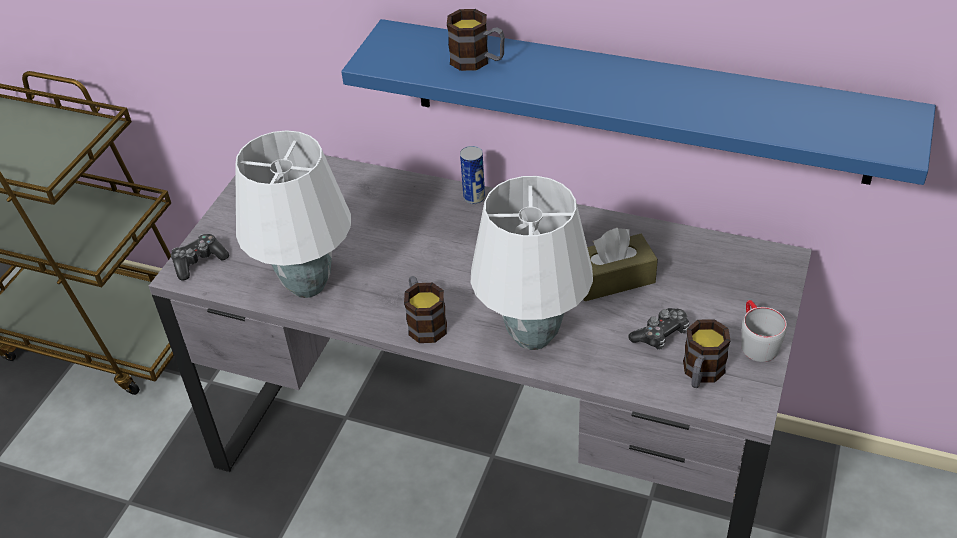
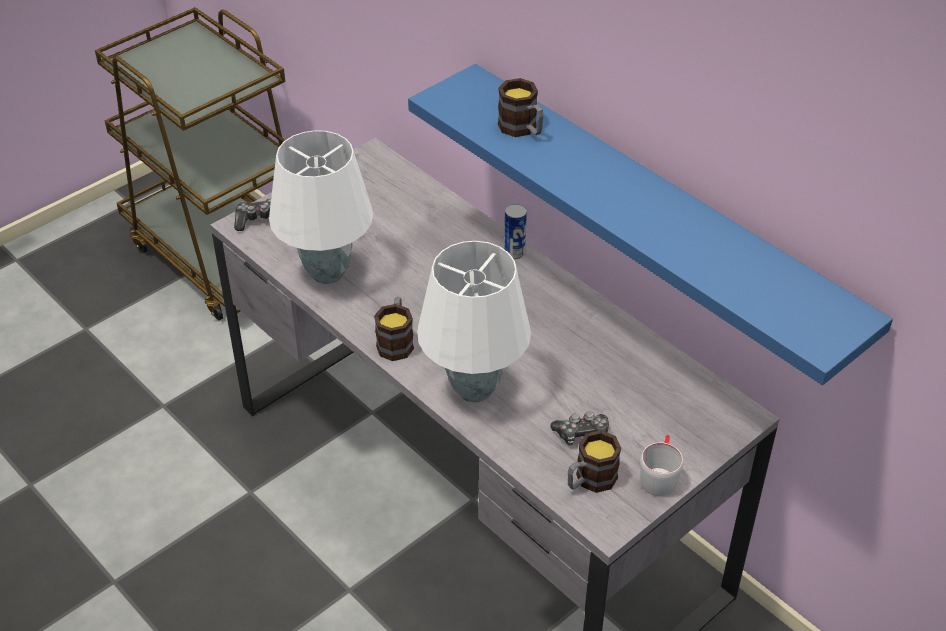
camera: 25 degrees right, 0 degrees up
(612, 279) = (578, 370): brown tissue box -> none

